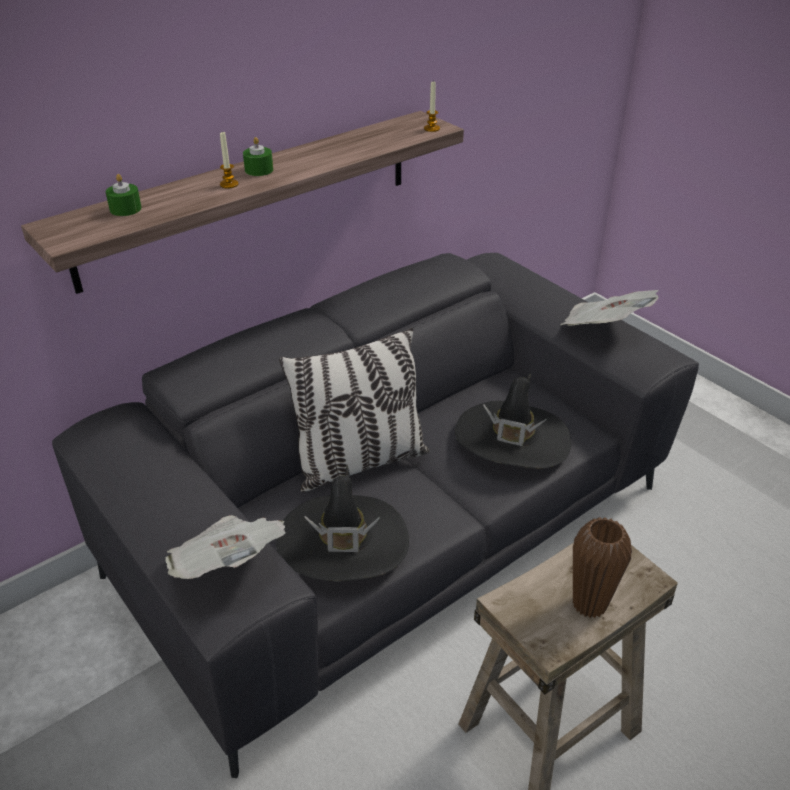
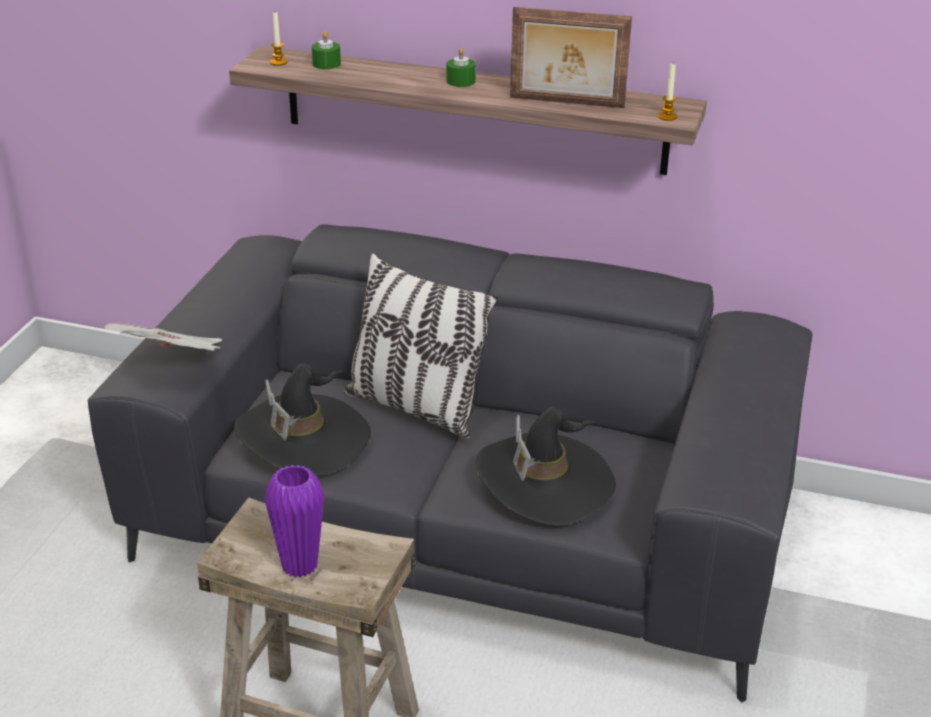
camera: 55 degrees right, 5 degrees down
(229, 184) = (418, 80): candle -> candle (278, 62)
(360, 149) = (566, 103): none -> picture frame
(589, 604) = (299, 565): brown vase -> purple vase
(604, 328) = (737, 440): newspaper -> none

